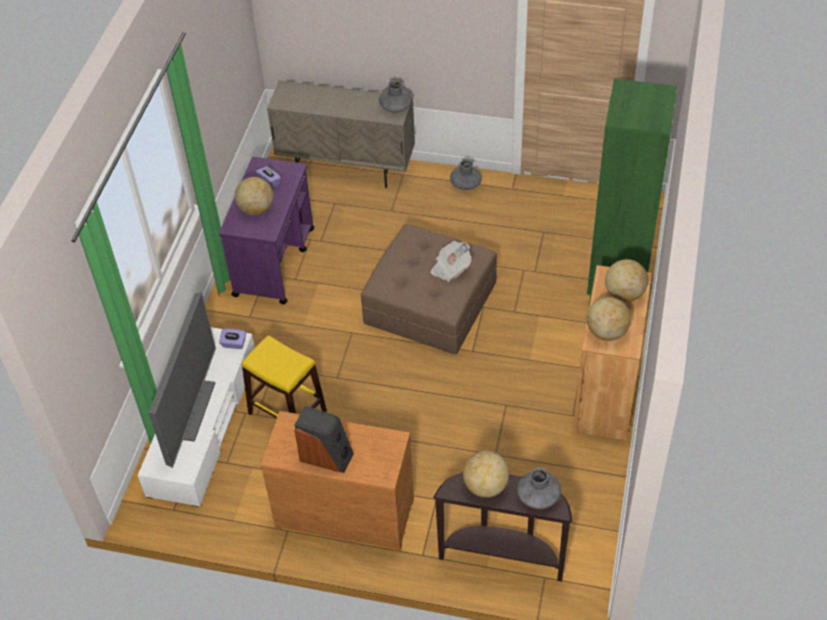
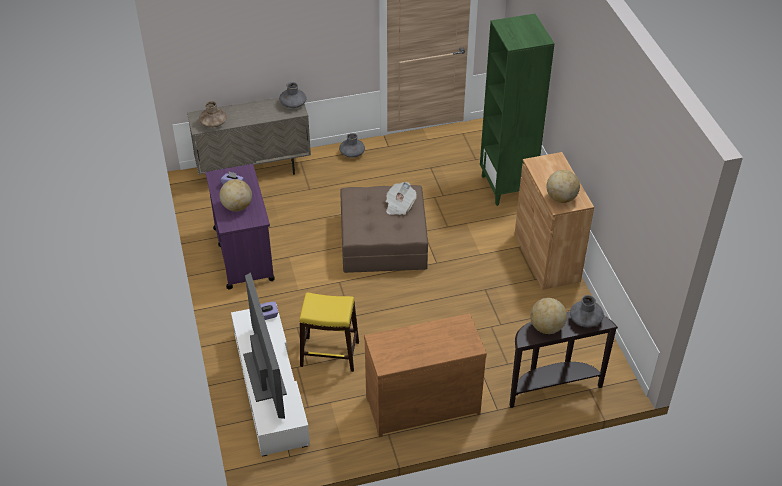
camera: 30 degrees left, 5 degrees down
(296, 102) = (213, 123): none -> brown vase
(326, 456) = (422, 351): speaker -> none
(624, 294) = (554, 171): globe -> none

